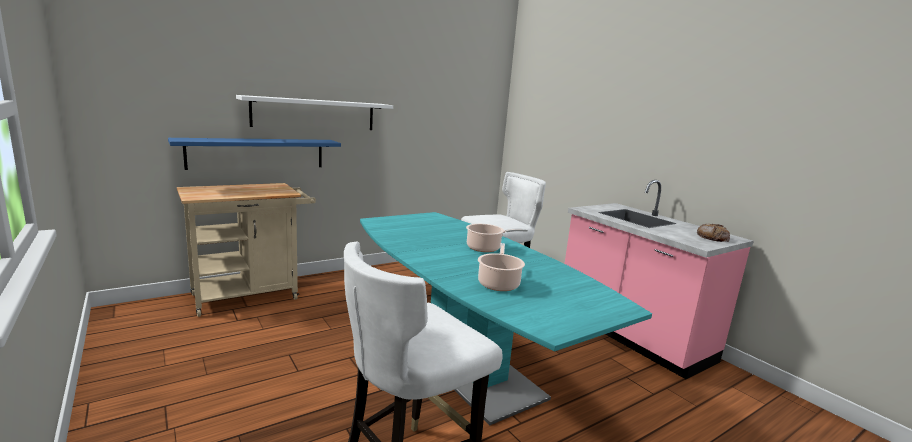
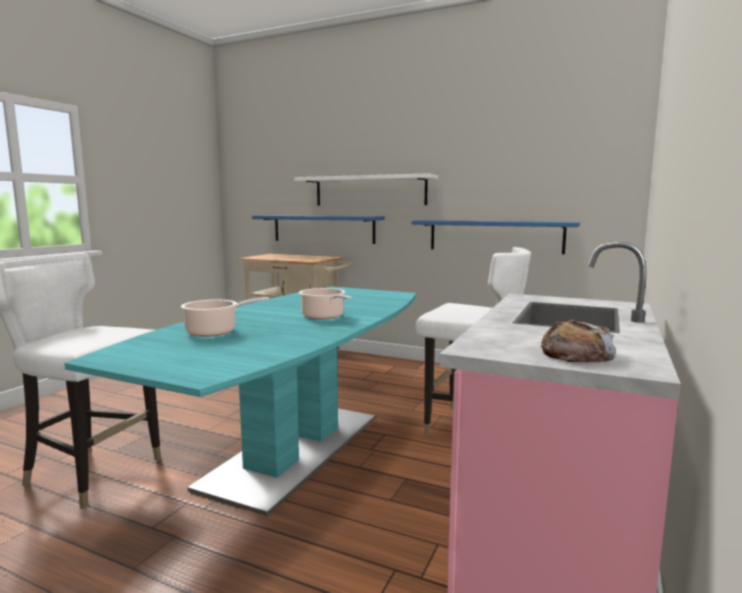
camera: 60 degrees right, 5 degrees down
(423, 155) = (495, 236): none -> blue shelf

